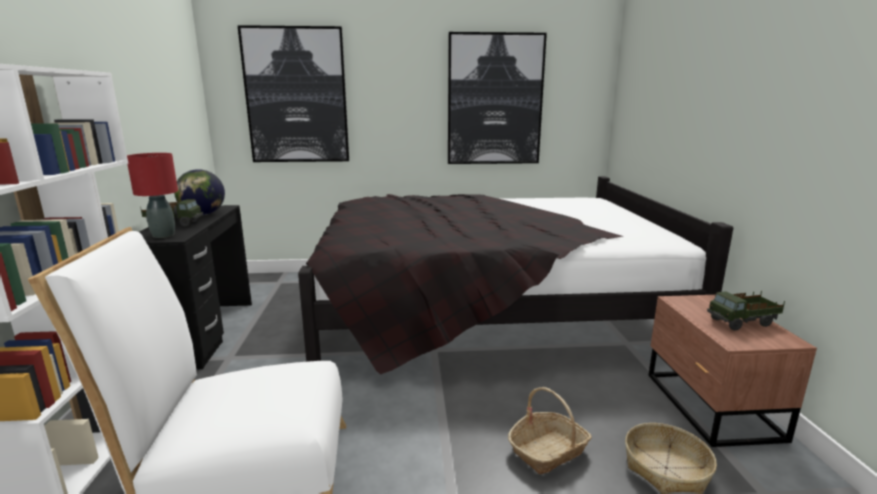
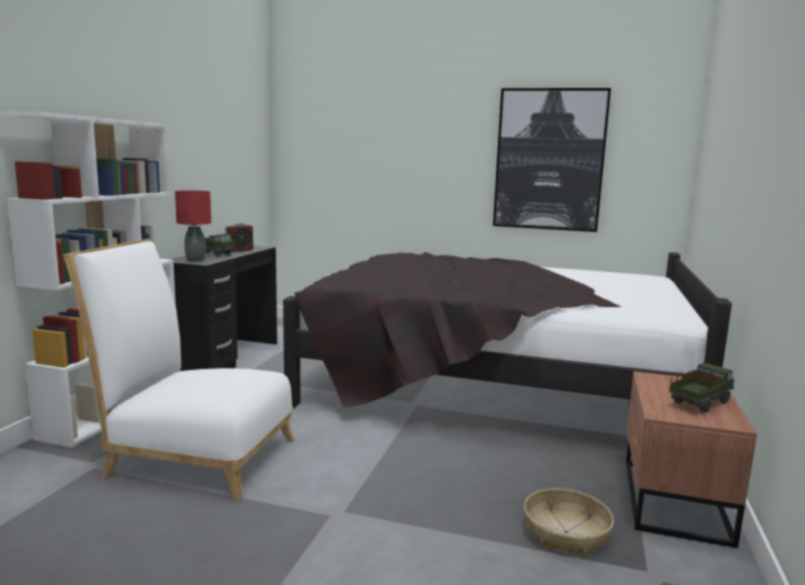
camera: 20 degrees right, 5 degrees down
(203, 214) = (239, 250): globe -> alarm clock
(296, 96) = (349, 150): picture -> none
(548, 451) = (458, 494): basket -> none
(742, 322) = (699, 403): toy truck -> toy truck turned 135 degrees clockwise

